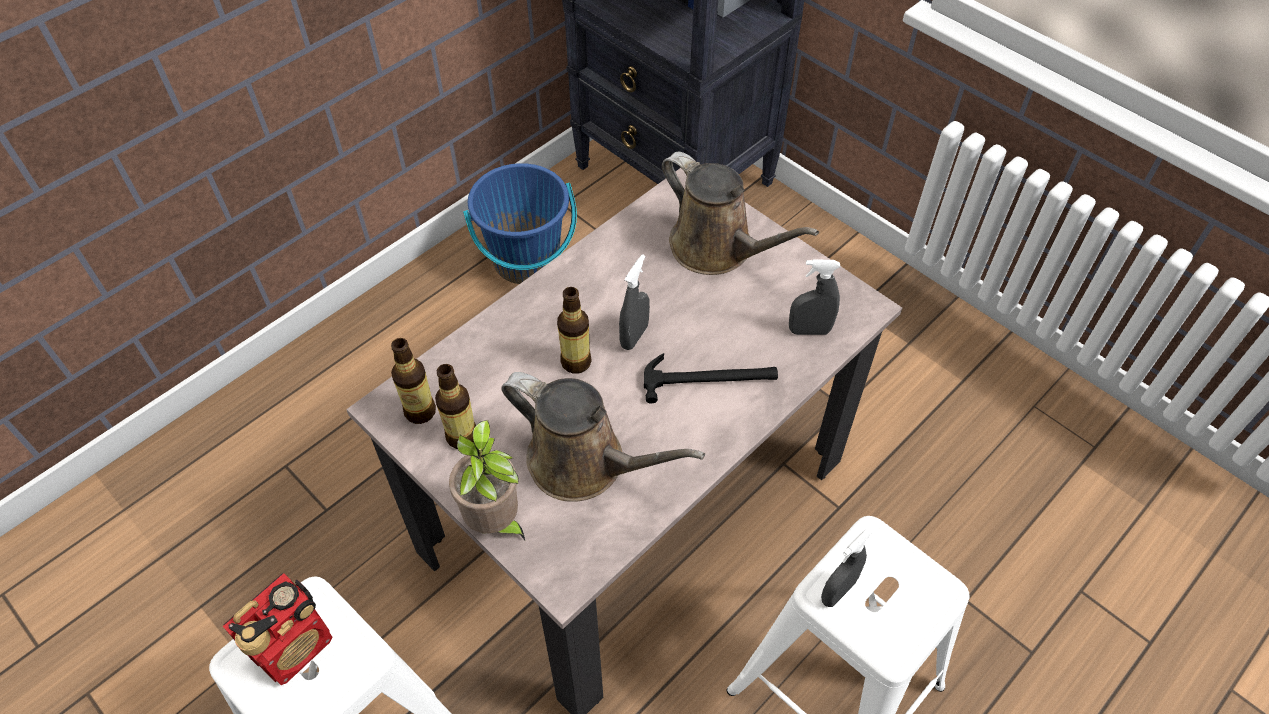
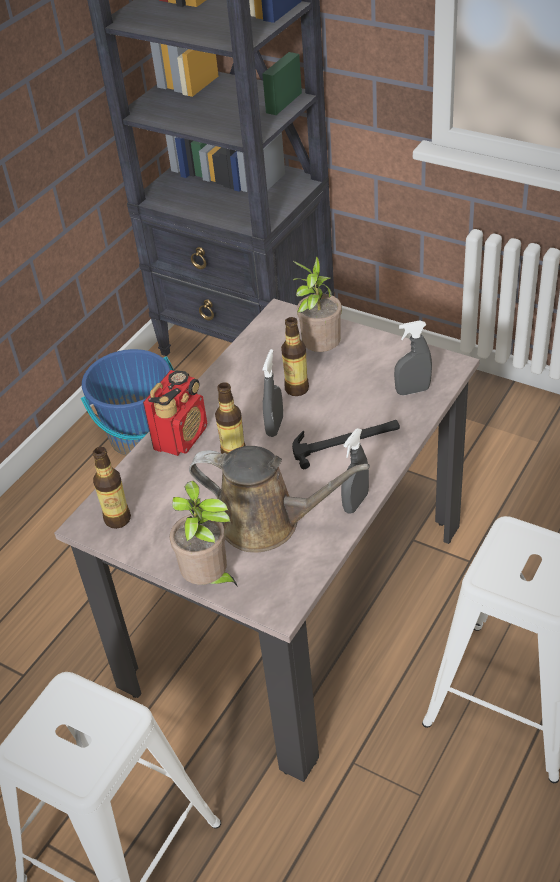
camera: 10 degrees left, 10 degrees down
(295, 646) = (64, 726): radio -> radio (181, 437)
(462, 436) = (159, 528): bottle -> bottle (297, 389)
(717, 248) = (319, 351): brown watering can -> potted plant
(838, 591) = (496, 573): grey spray bottle -> grey spray bottle (355, 502)

